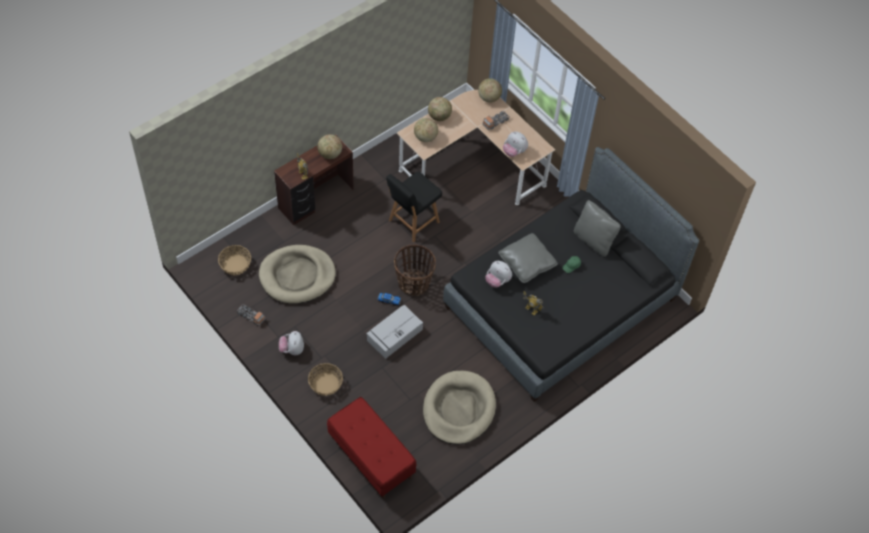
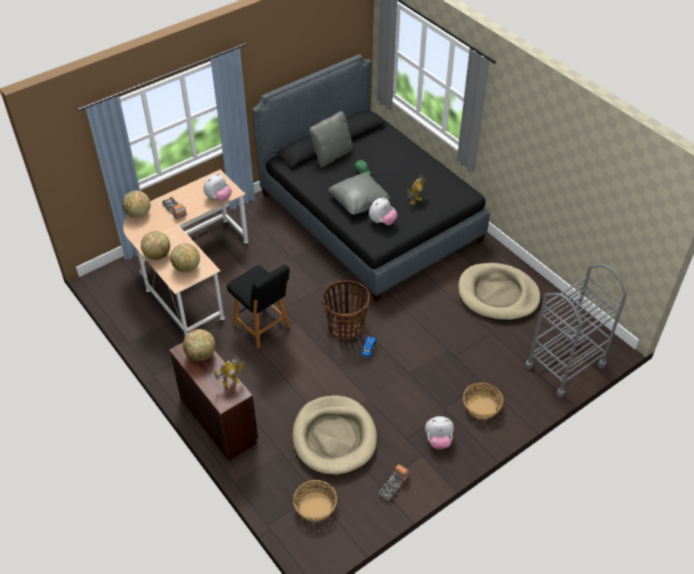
camera: 85 degrees left, 10 degrees down
(371, 457) = (565, 366): red bench -> grey cart
(394, 335) = (414, 345): grey storage box -> none

